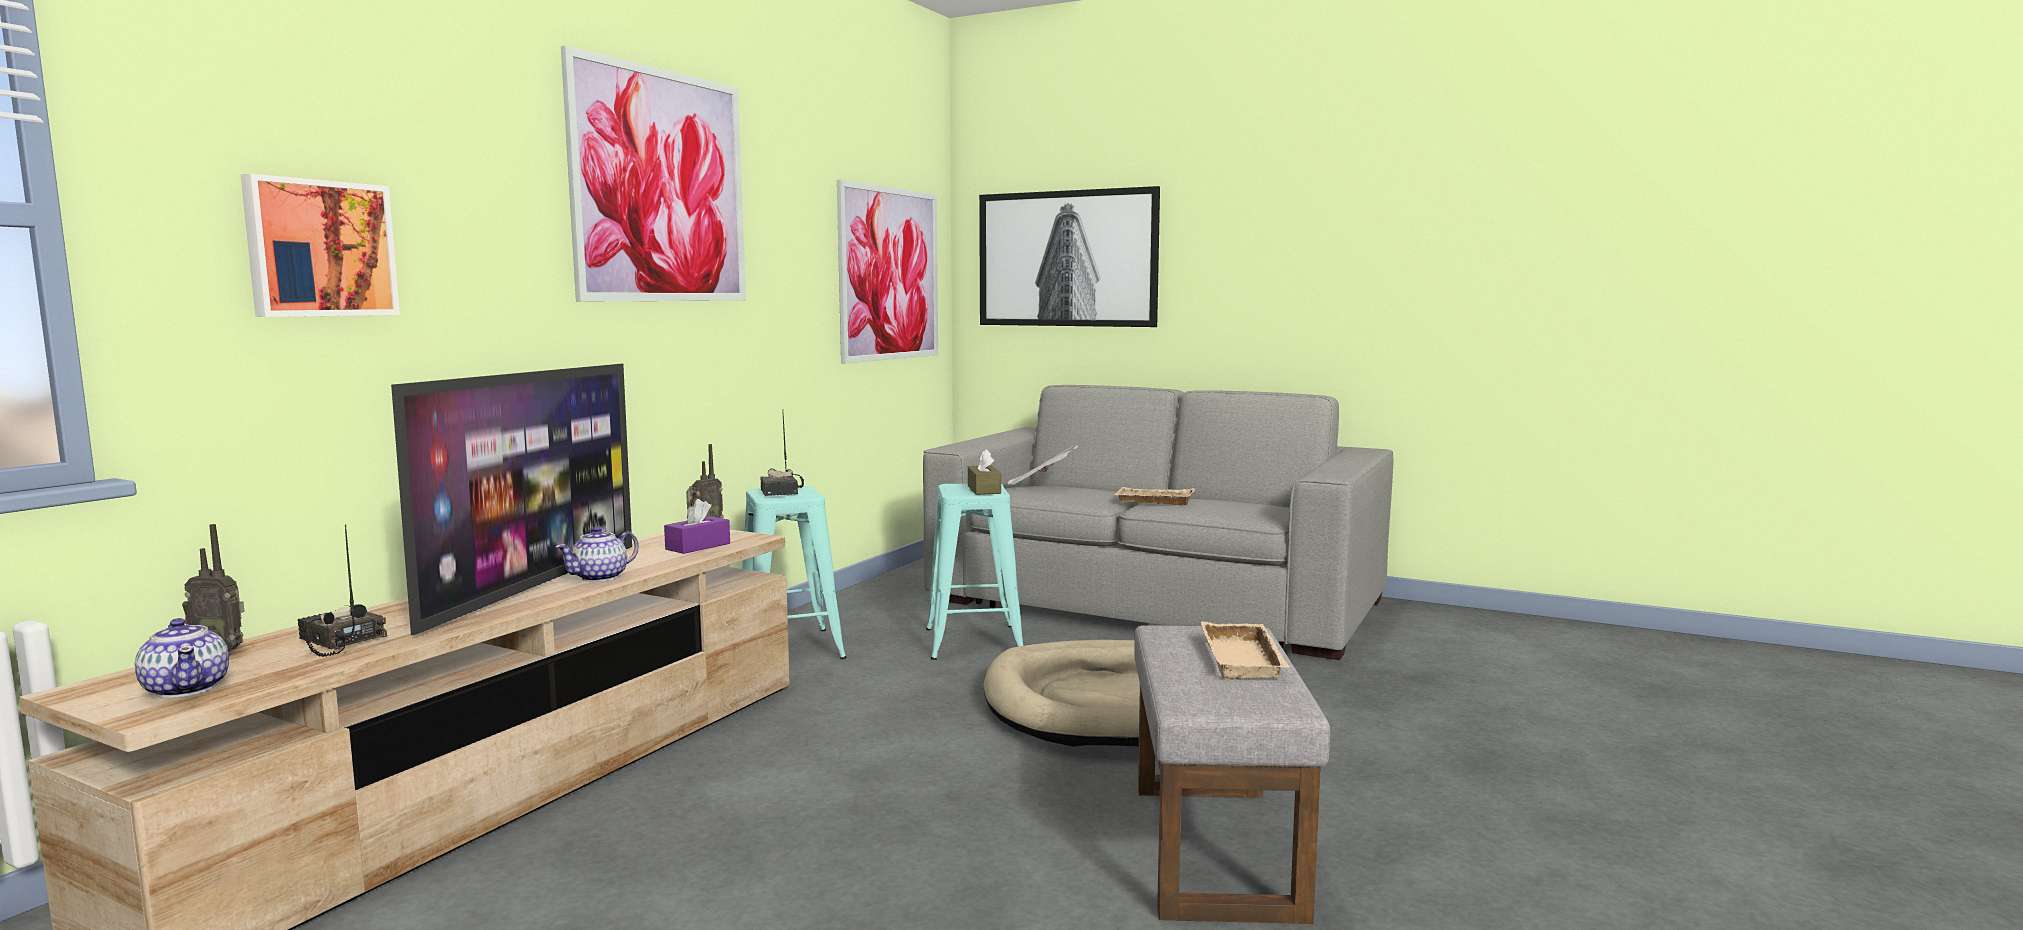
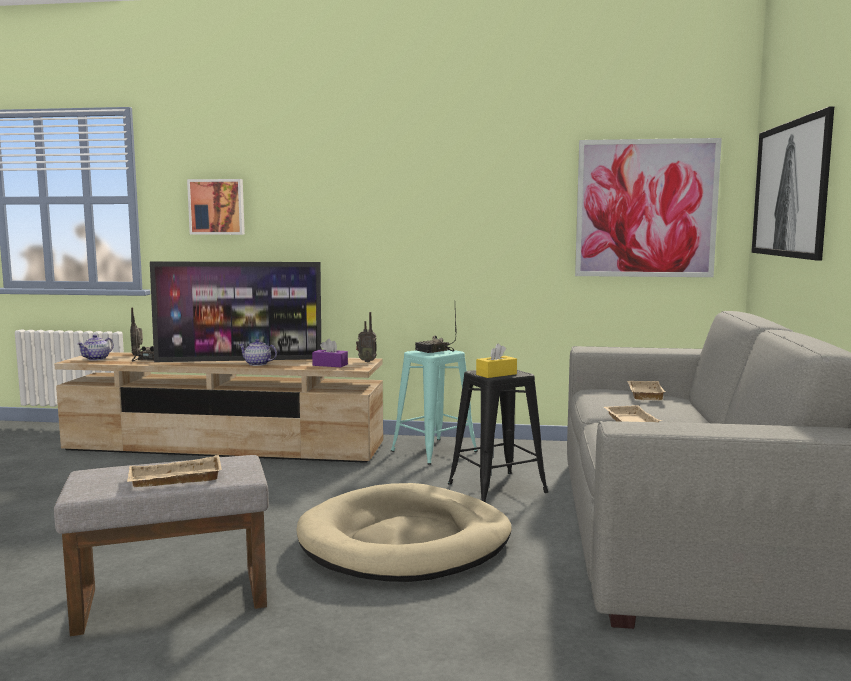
camera: 70 degrees right, 0 degrees up
(660, 186) = (405, 163): picture -> none
(973, 642) = (497, 488): turquoise stool -> black stool
(984, 490) = (496, 374): brown tissue box -> yellow tissue box
(1040, 485) = (643, 394): newspaper -> beige tray

